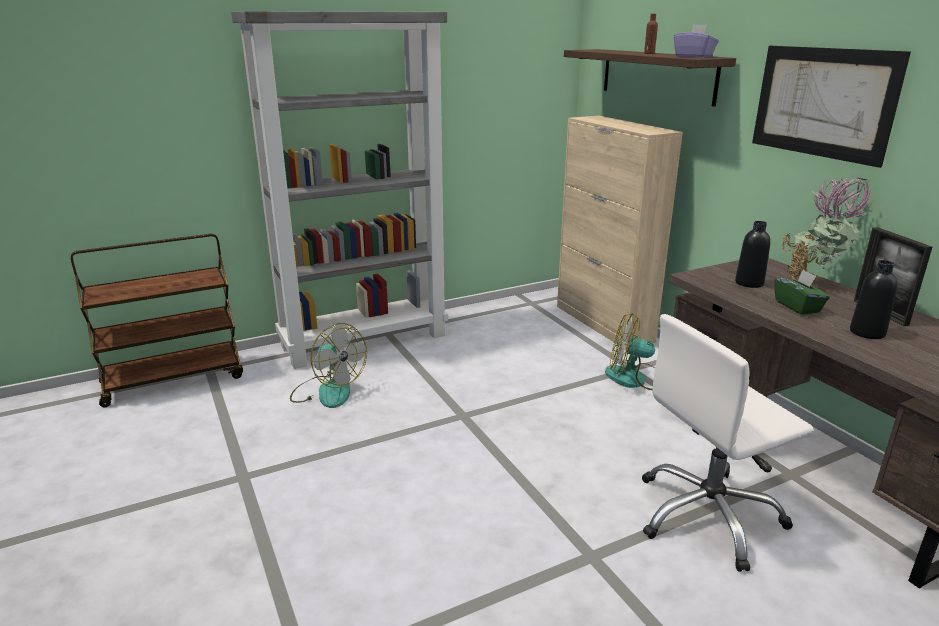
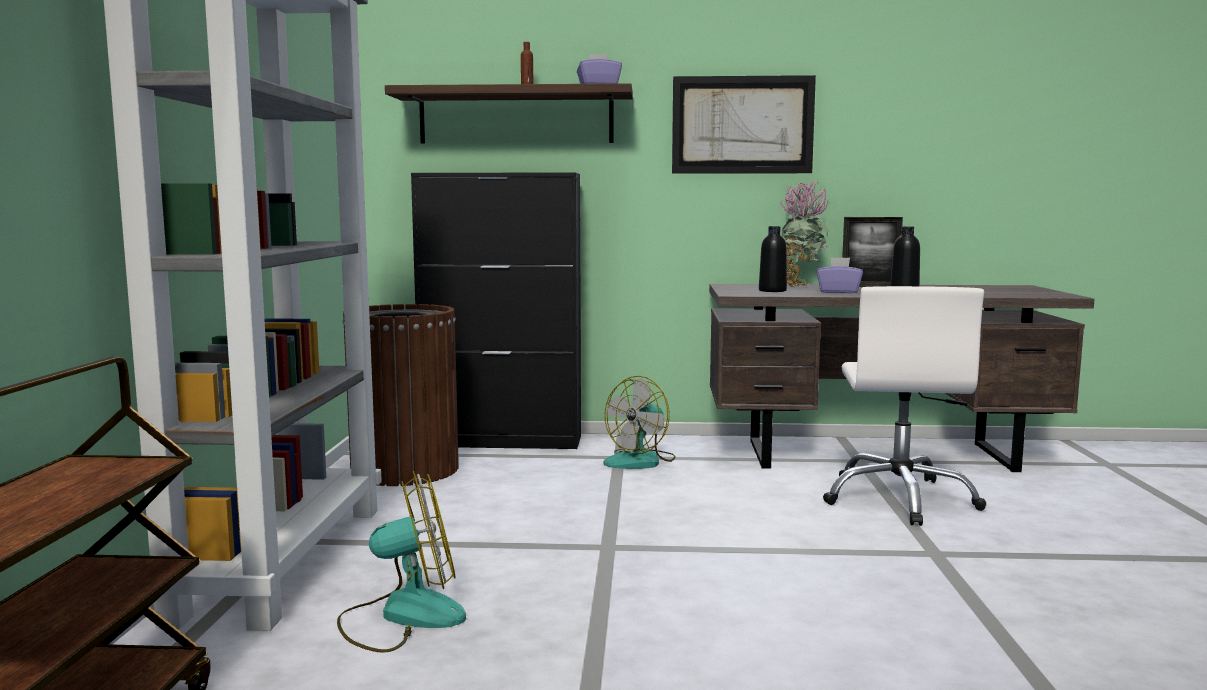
camera: 60 degrees left, 15 degrees down
(513, 318) = (405, 470): none -> brown trash can
(603, 323) = (503, 441): beige cabinet -> black cabinet
(797, 307) = (838, 292): green tissue box -> purple tissue box

